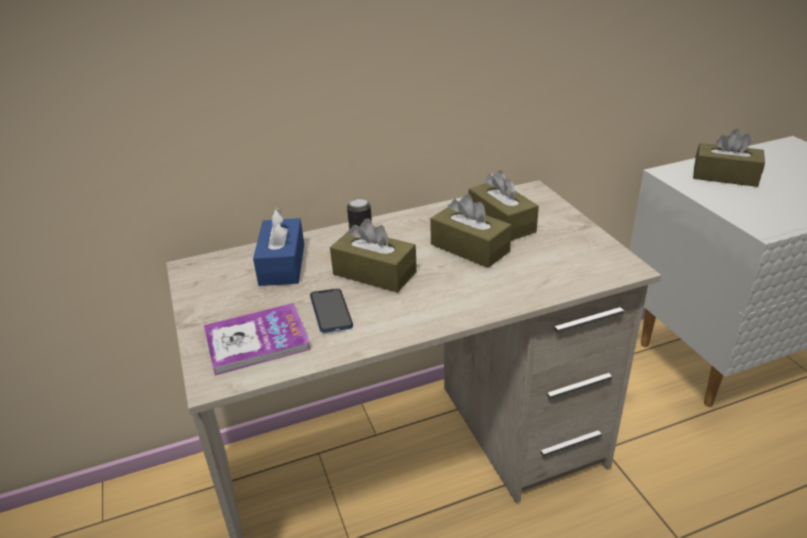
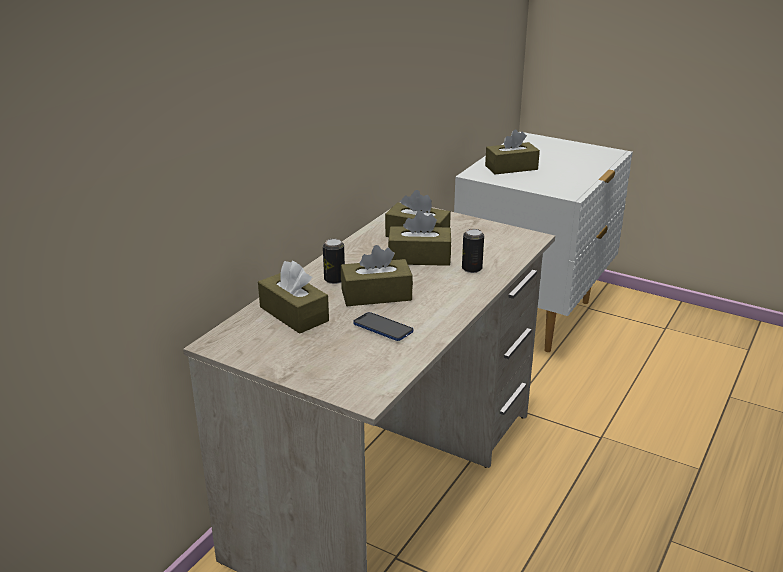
camera: 40 degrees left, 5 degrees down
(257, 341) = (357, 364): book -> none
(282, 264) = (294, 314): blue tissue box -> brown tissue box
(506, 280) = (472, 269): none -> can

